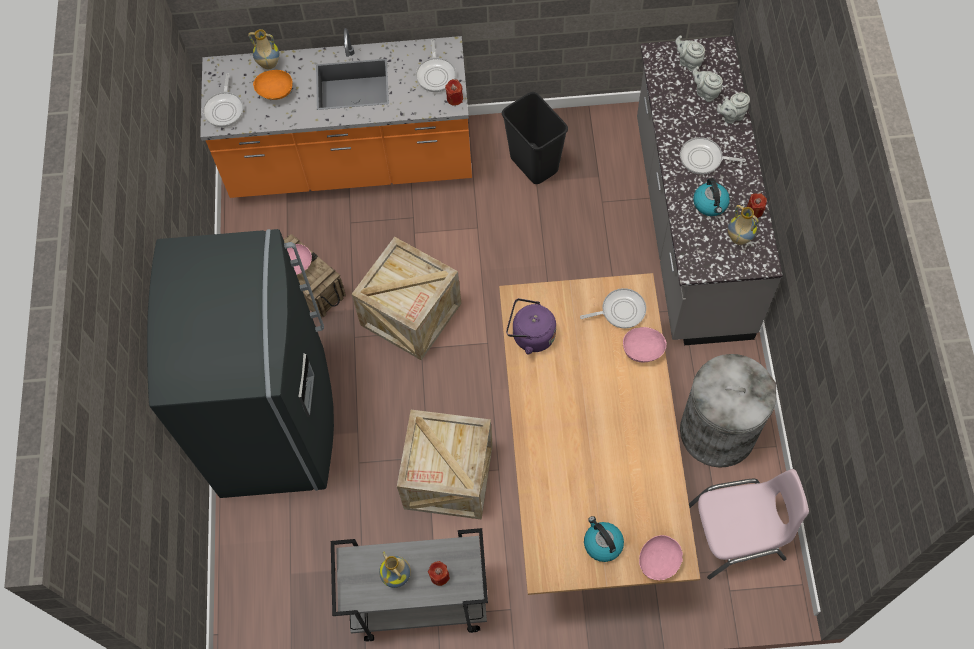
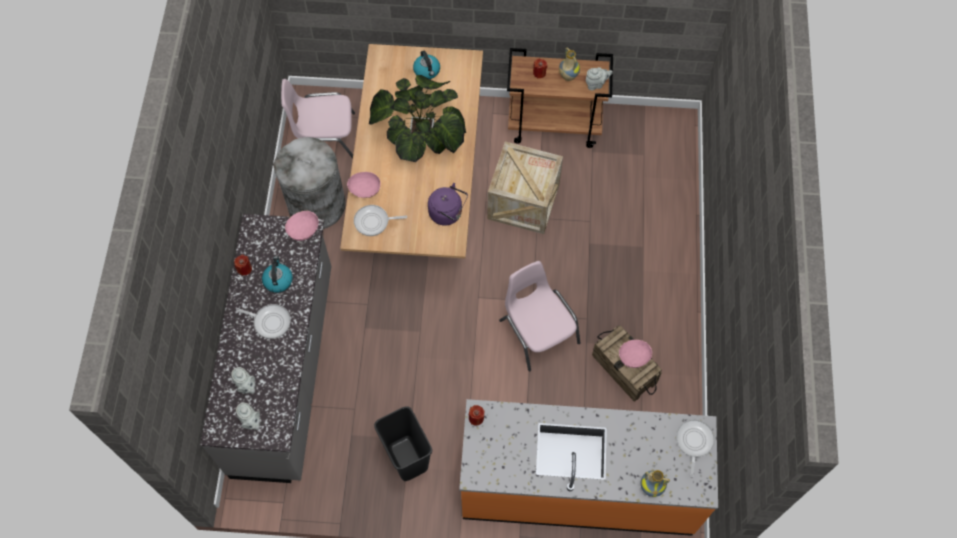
camera: 175 degrees left, 0 degrees up
(275, 92) = (645, 453): orange bowl -> none
(277, 421) = (652, 260): grey fridge -> none
(411, 314) = (538, 331): crate -> pink chair
(418, 603) = (555, 124): grey cart -> brown cart
(436, 74) = (490, 447): frying pan -> none
(587, 440) = (422, 134): none -> potted plant
(659, 562) = (392, 55): pink bowl -> pink bowl (303, 230)
(731, 116) = (232, 359): grey teapot -> grey teapot (596, 84)
(738, 238) = (266, 247): vase -> none

